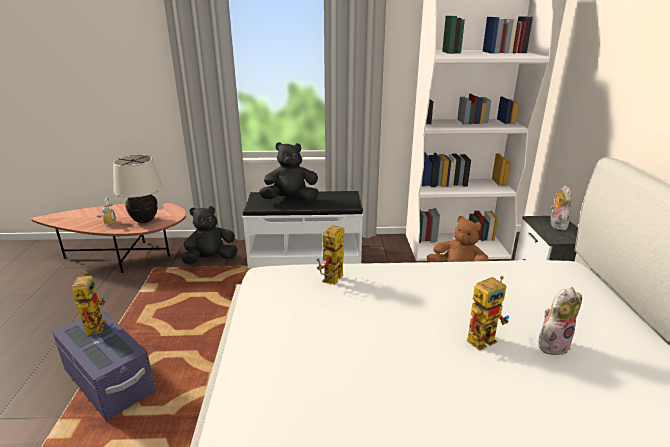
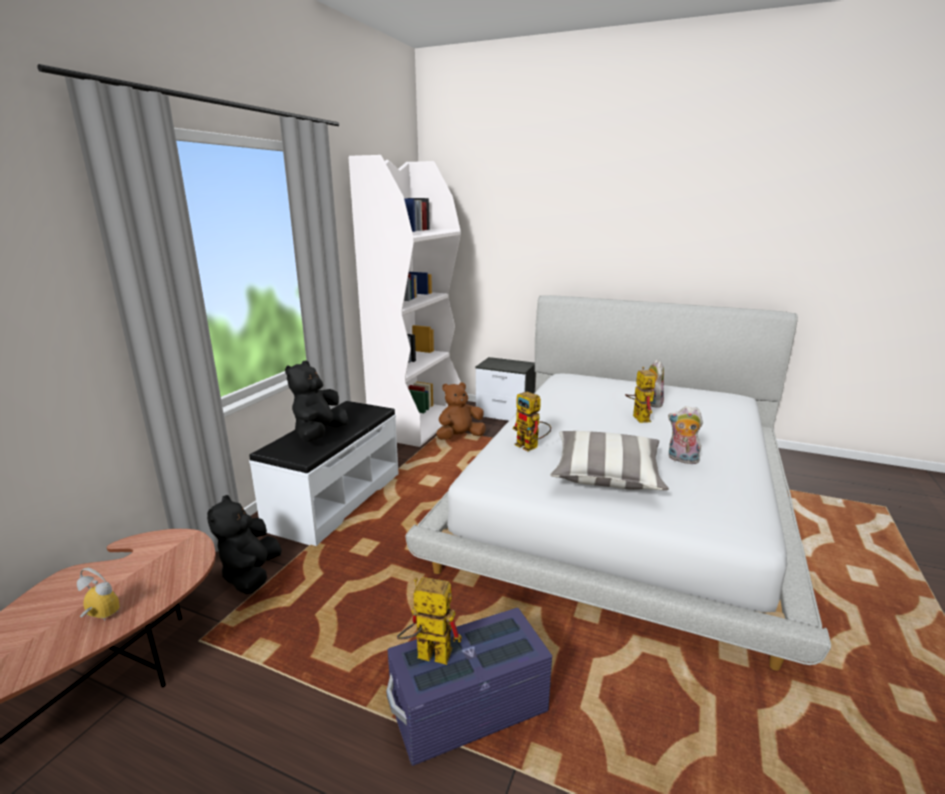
camera: 65 degrees left, 5 degrees down
(144, 221) = (157, 572): beige table lamp -> none
(301, 335) = (606, 474): none -> pillow
(556, 225) = (501, 363): plush toy -> plush toy (681, 459)

